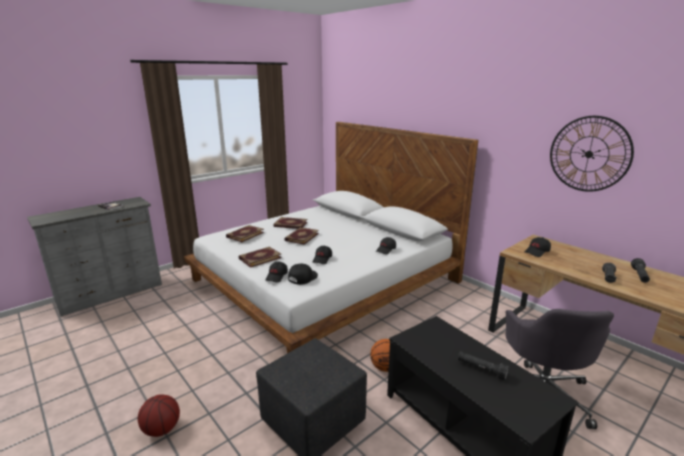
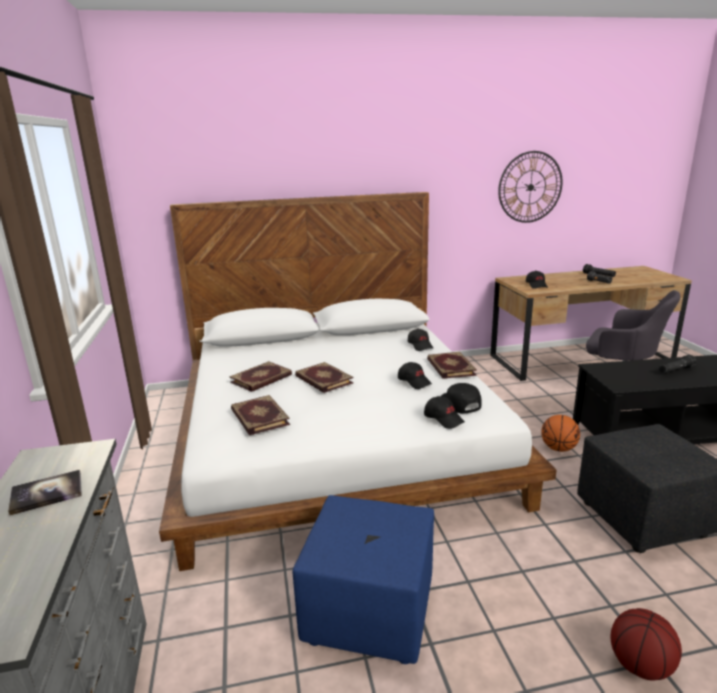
camera: 60 degrees left, 0 degrees up
(181, 330) = (368, 611): none -> blue ottoman
(260, 258) = (364, 422): book -> book (450, 367)

